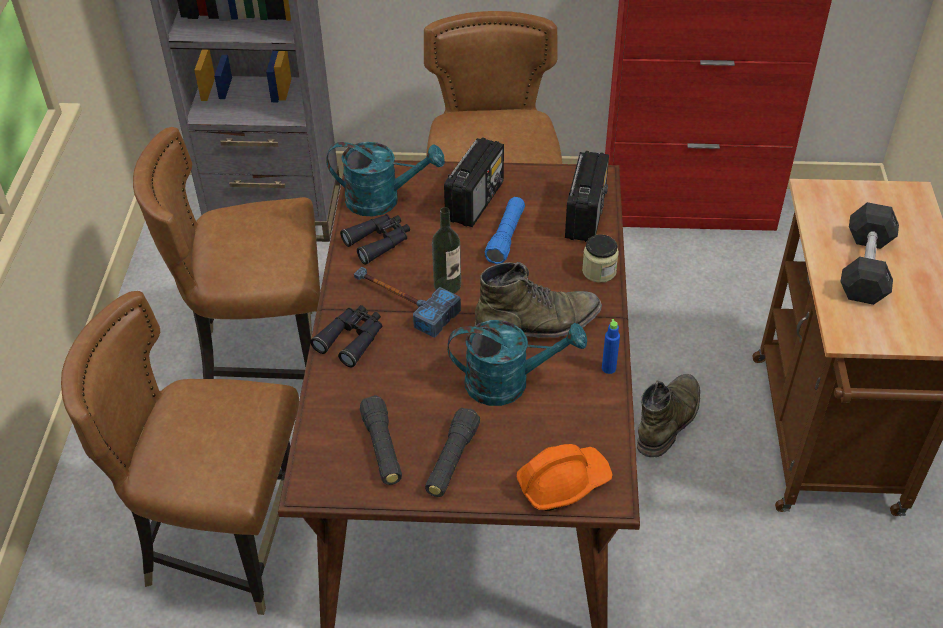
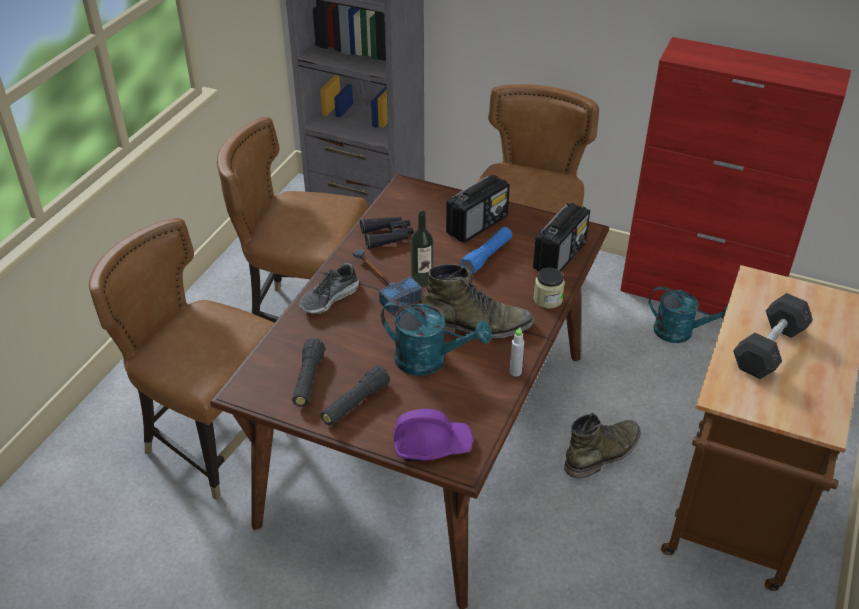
camera: 20 degrees right, 5 degrees down
(352, 339) = (329, 298): black binoculars -> shoe
(382, 200) = (407, 208): turquoise watering can -> turquoise watering can (680, 333)
(563, 482) = (431, 444): orange hard hat -> purple hard hat
(608, 368) = (515, 372): blue bottle -> grey bottle

